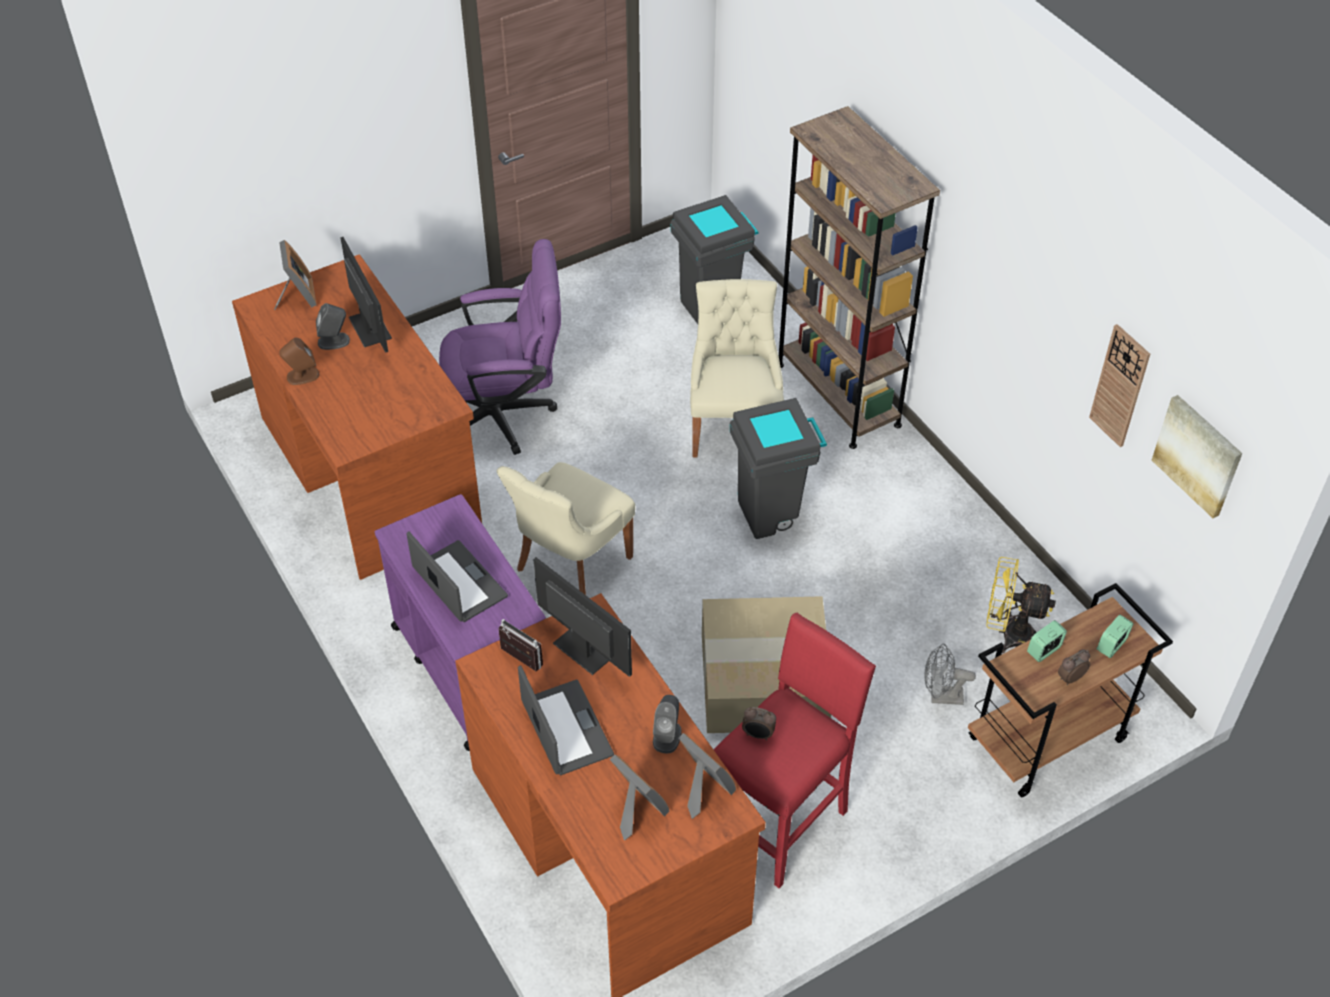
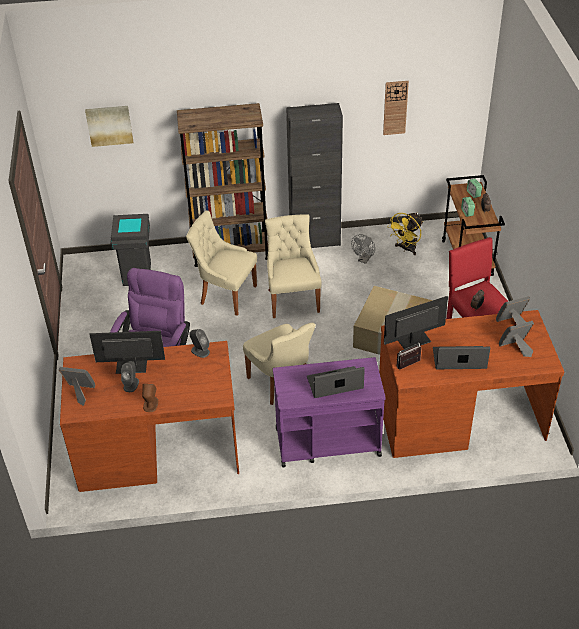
camera: 65 degrees left, 5 degrees down
(667, 736) = (478, 326): grey speaker -> grey speaker (200, 351)
(772, 514) = (293, 299): grey trash can -> beige chair
(941, 494) = (315, 241): none -> black cabinet
(941, 697) = (429, 281): grey fan -> grey fan (364, 260)
(1198, 455) = (446, 101): picture -> picture (109, 125)

